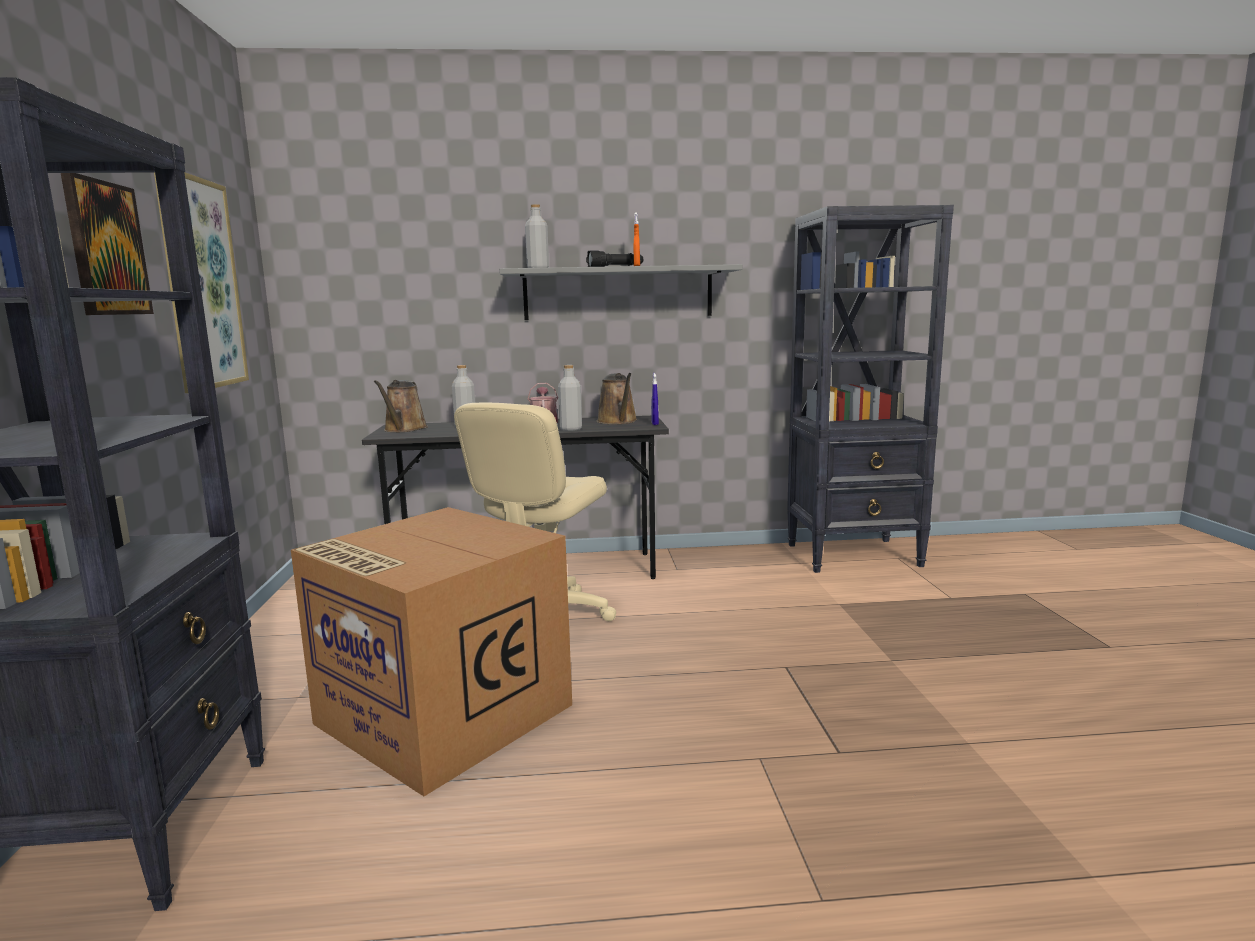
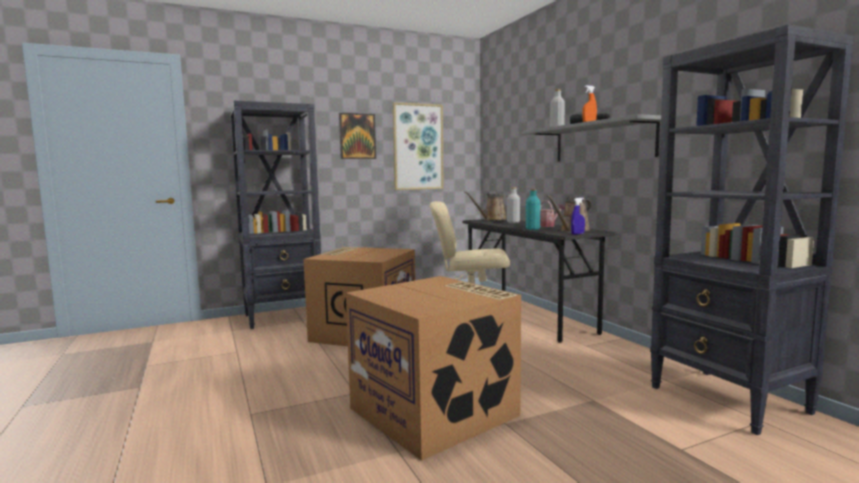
camera: 70 degrees right, 5 degrees down
(570, 429) = (532, 229): grey bottle -> turquoise bottle
(851, 697) = (436, 412): none -> cardboard box

